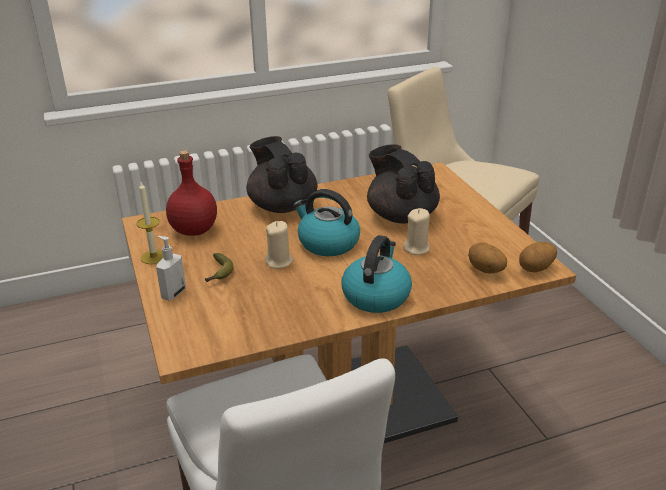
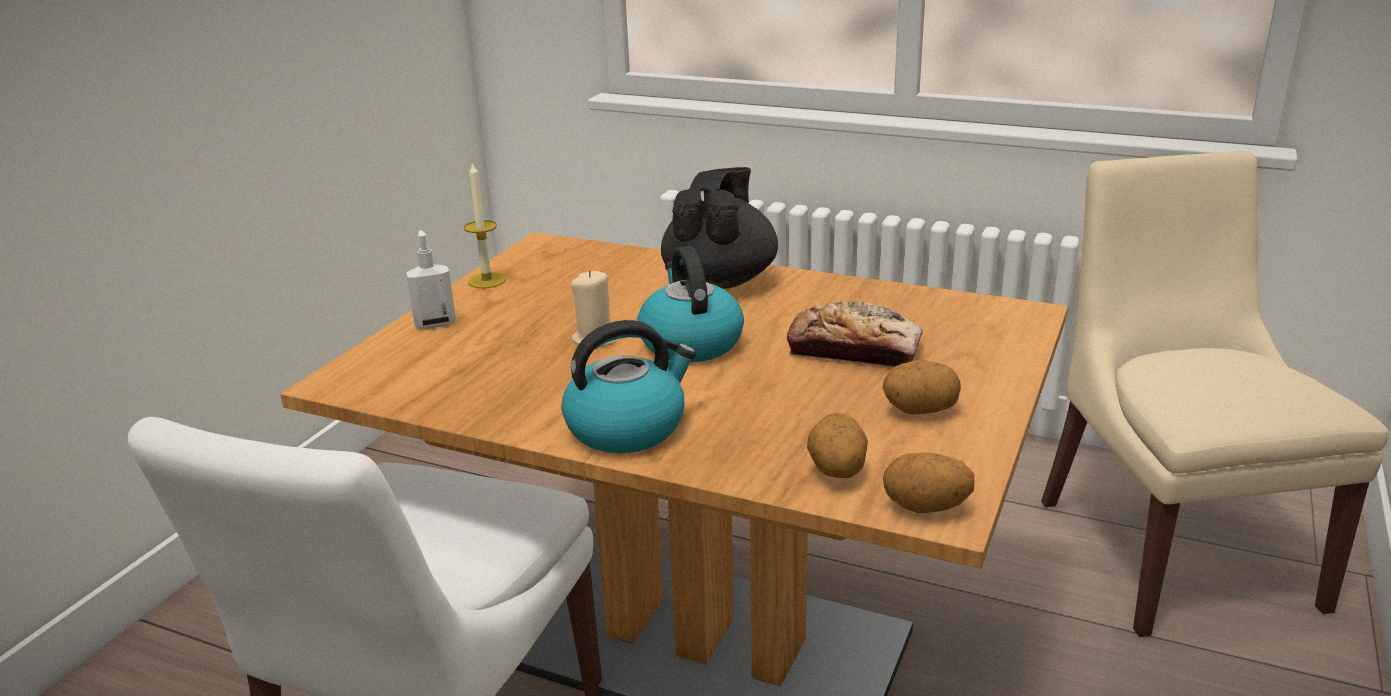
camera: 45 degrees right, 5 degrees down
(193, 231) = (573, 270): red bottle -> none
(218, 273) = (513, 323): banana -> none
(401, 215) = (854, 350): black teapot -> bread
(416, 248) = (793, 398): beige candle -> none
(469, 231) = (920, 411): none -> potato

